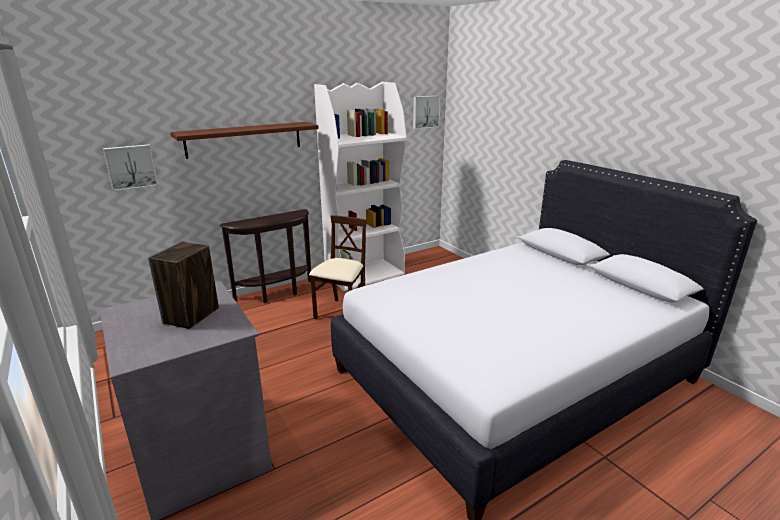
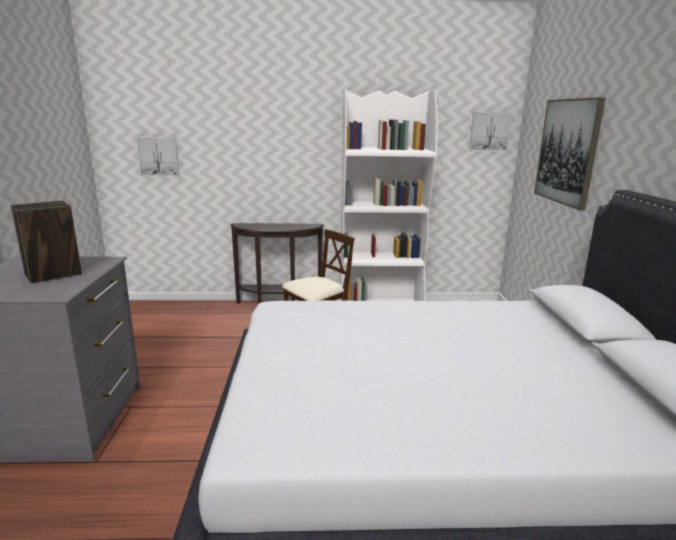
camera: 30 degrees right, 5 degrees down
(244, 139) = (264, 142): brown shelf -> none
(502, 129) = (567, 151): none -> picture

